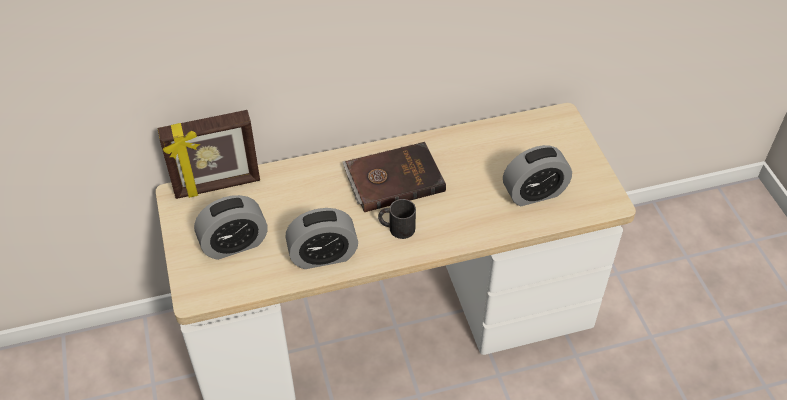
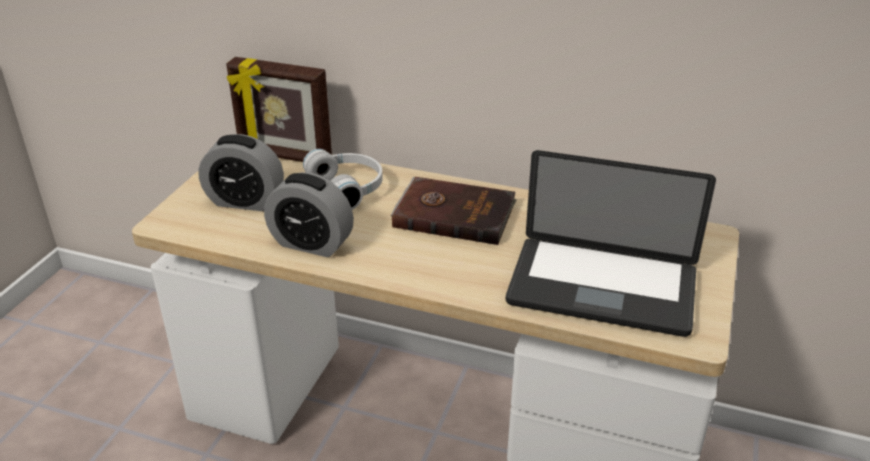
camera: 35 degrees right, 15 degrees down
(299, 193) = (349, 188): none -> white headphones
(396, 228) = (410, 253): black mug -> none
(534, 193) = (602, 288): alarm clock -> laptop

